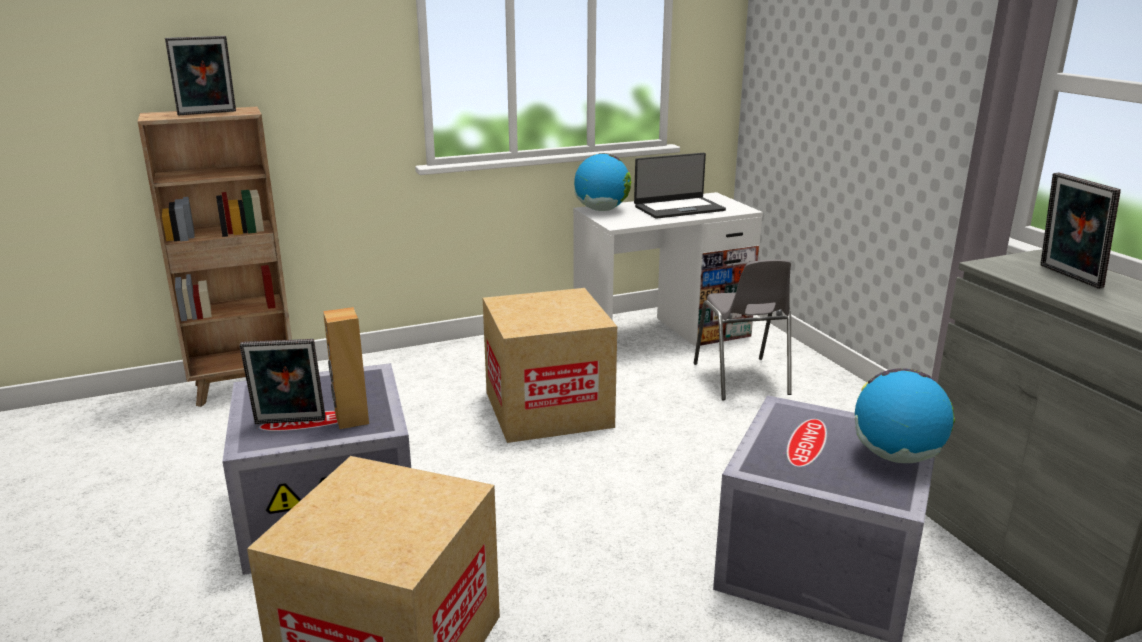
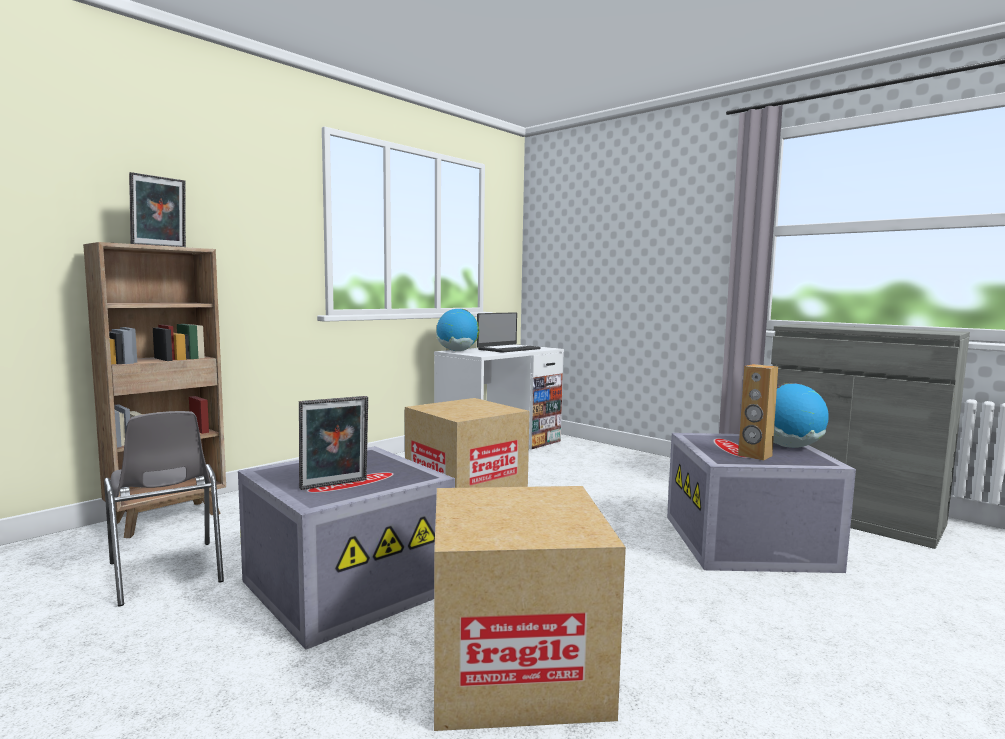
camera: 25 degrees left, 15 degrees down
(351, 419) = (390, 476): brown speaker -> brown speaker (755, 455)
(741, 379) = (580, 462): grey chair -> grey chair (166, 573)
(1066, 276) = (836, 326): picture frame -> none

